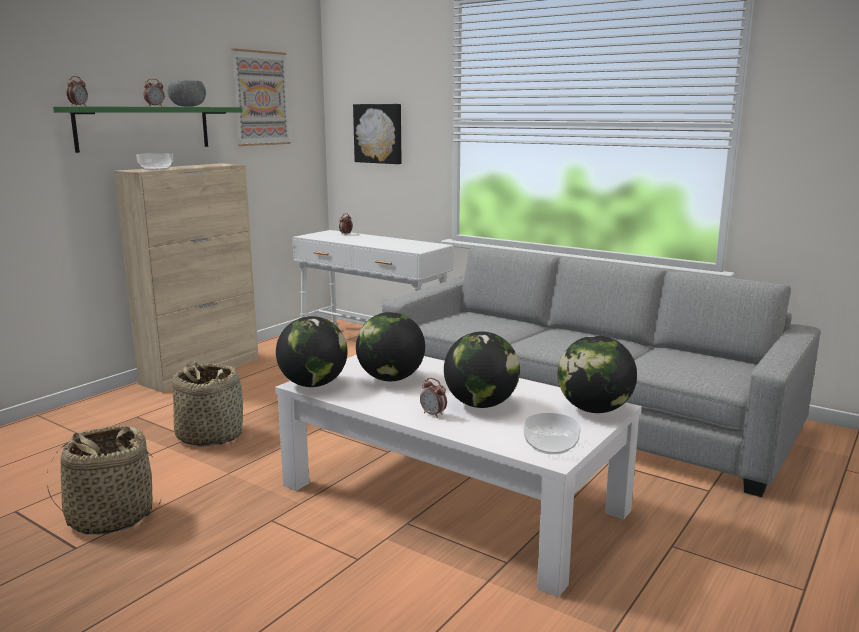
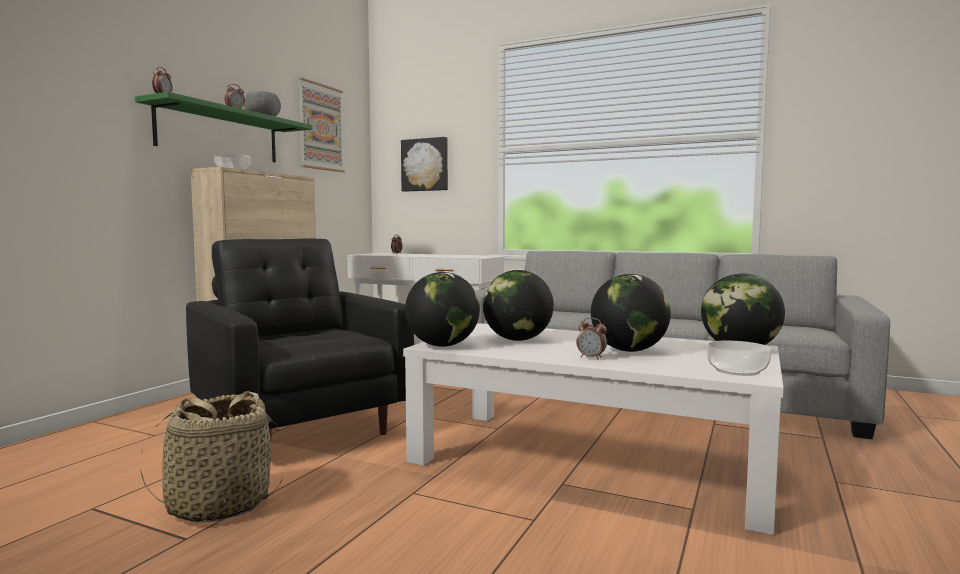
camera: 10 degrees left, 10 degrees down
(210, 435) = (301, 426): basket -> black armchair

